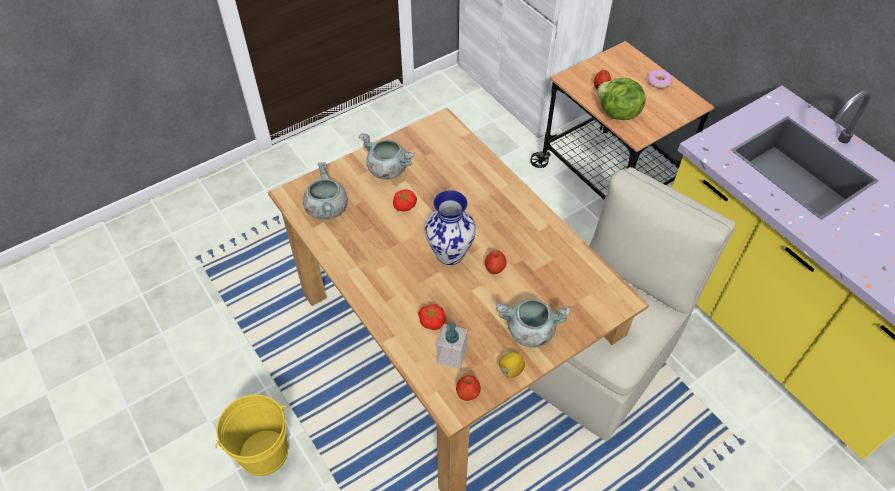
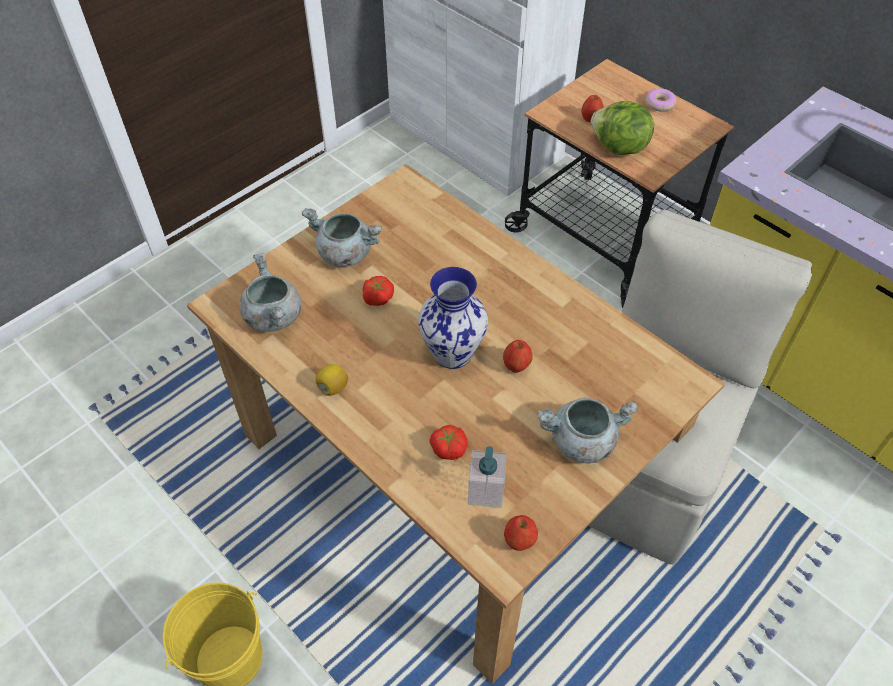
camera: 10 degrees left, 0 degrees up
(511, 370) = (569, 498): lemon -> lemon (333, 387)

